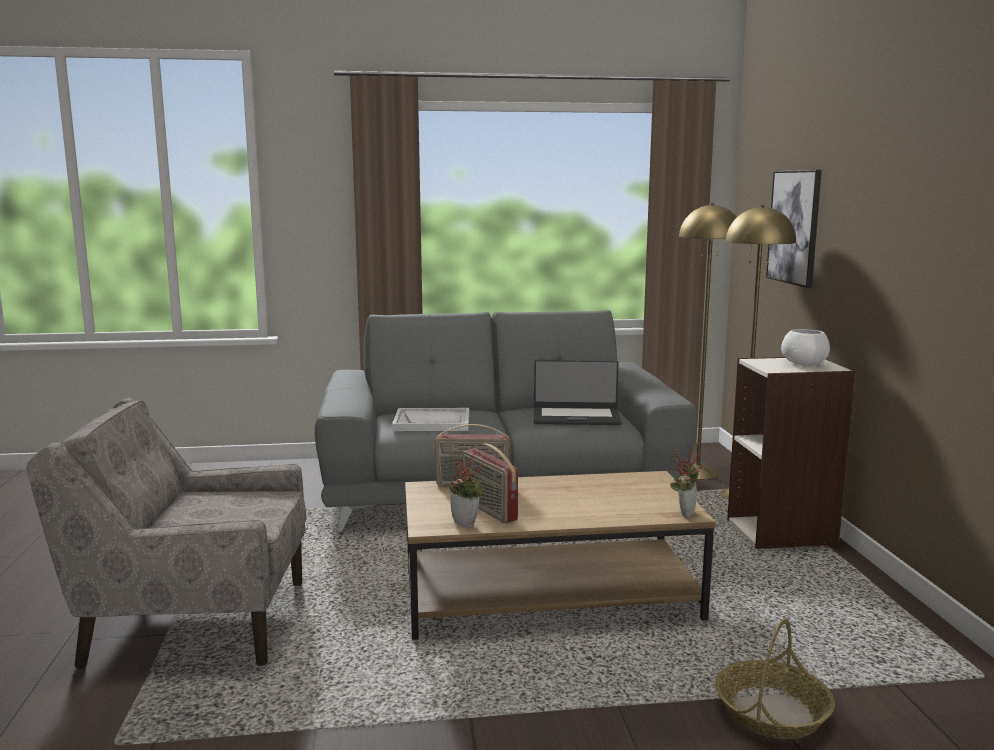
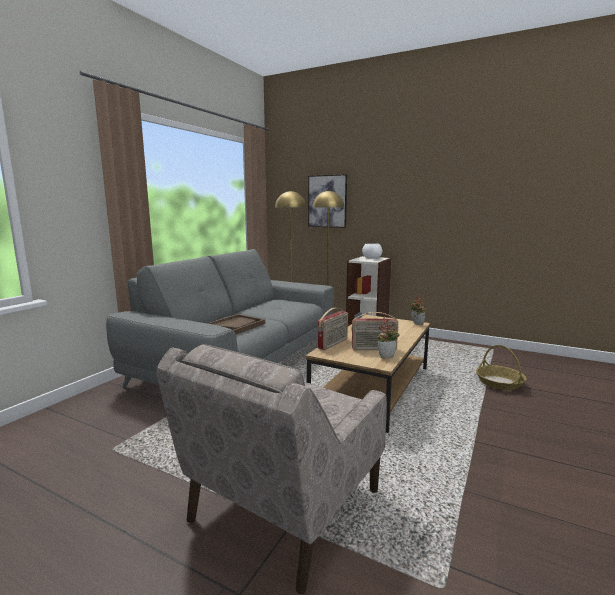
camera: 55 degrees left, 0 degrees up
(432, 422) = (235, 326): white tray -> brown tray
(576, 417) = (284, 305): laptop -> none

